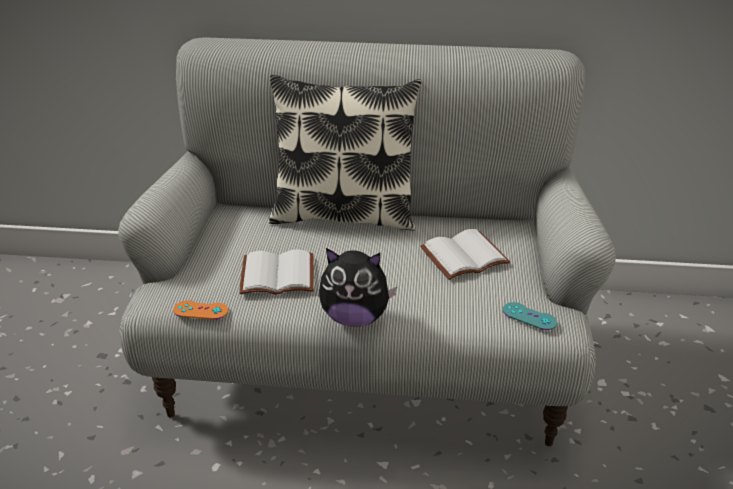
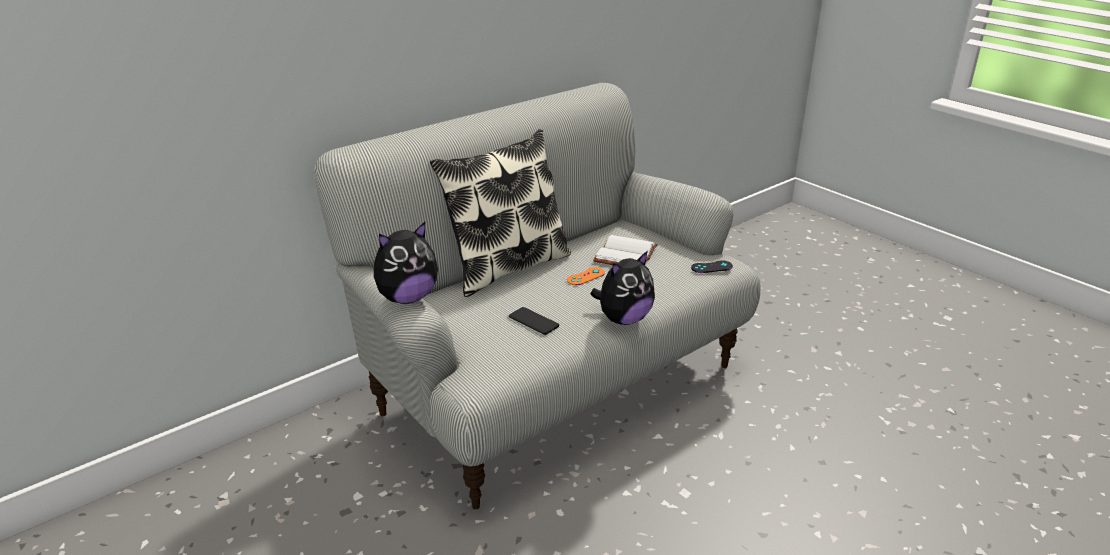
camera: 45 degrees left, 5 degrees down
(156, 194) = (407, 298): none -> plush toy
(200, 310) = (522, 370): orange game controller -> orange game controller (585, 276)
(279, 274) = (533, 321): white book -> phone
(529, 316) = (711, 267): turquoise game controller -> black game controller

